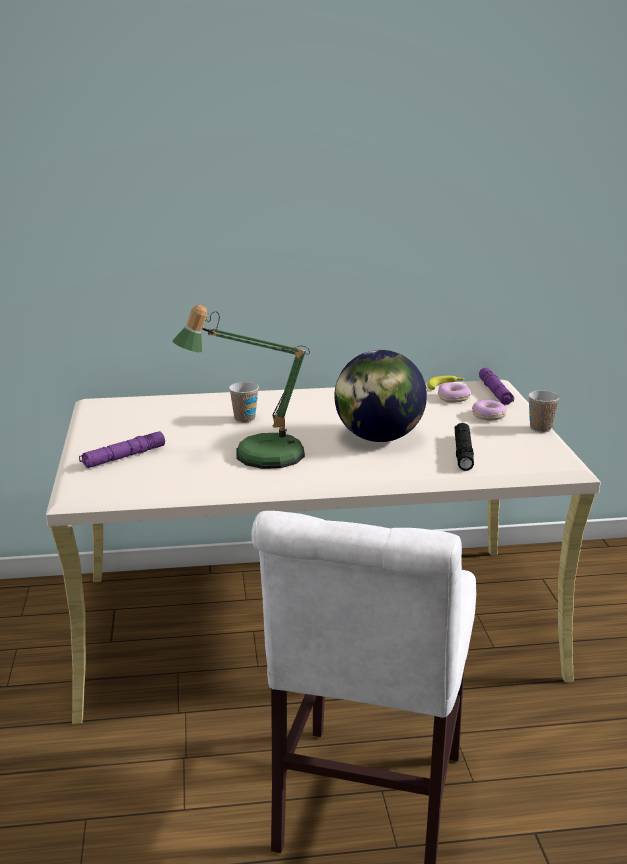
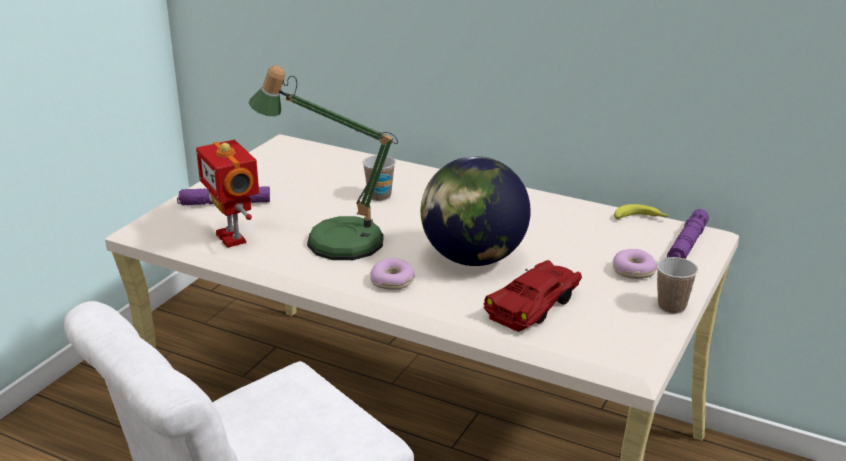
camera: 35 degrees right, 5 degrees up
(174, 477) = (233, 238): none -> toy robot
(453, 398) = (627, 236): donut -> donut (393, 281)
(463, 452) = (535, 306): black flashlight -> red toy car

